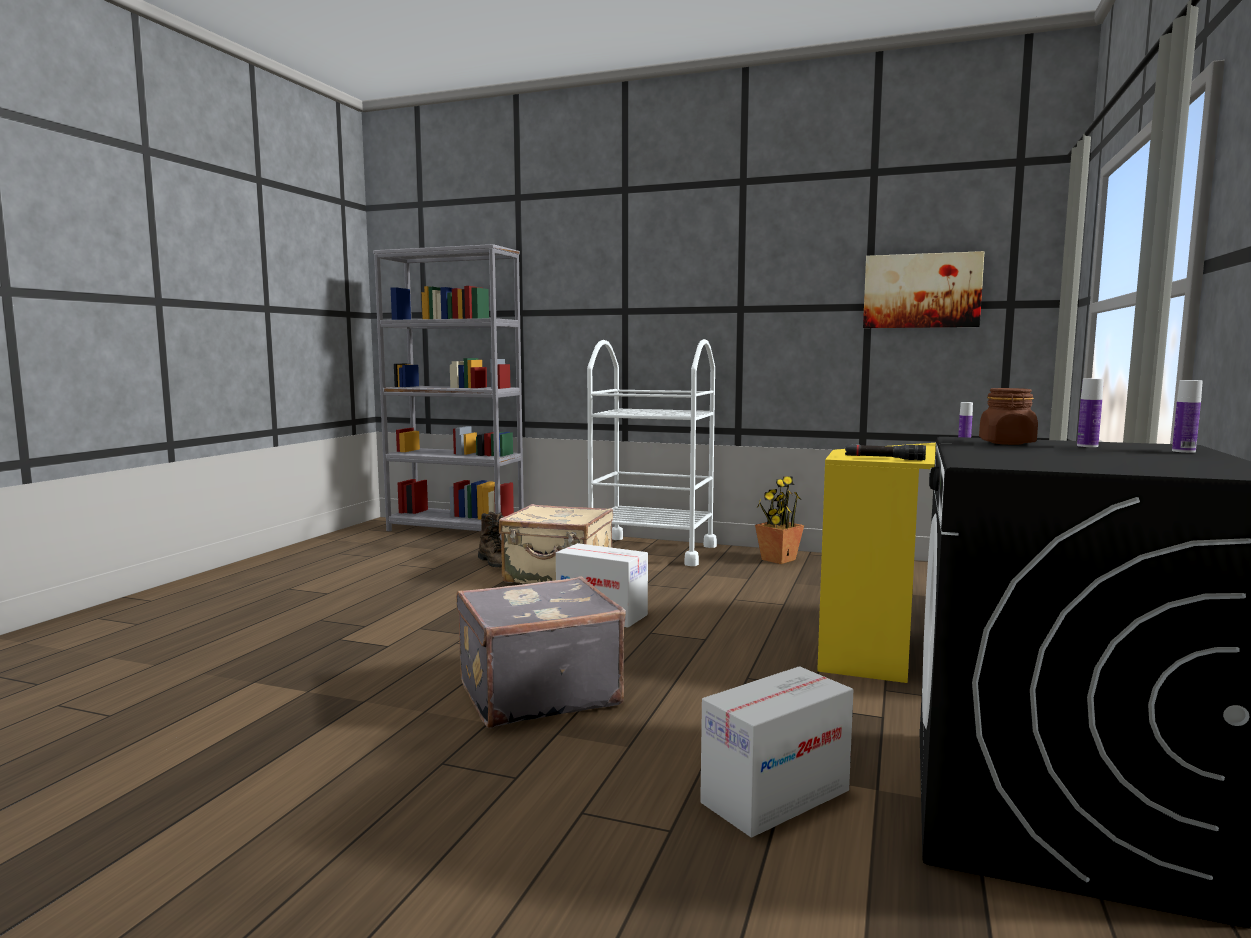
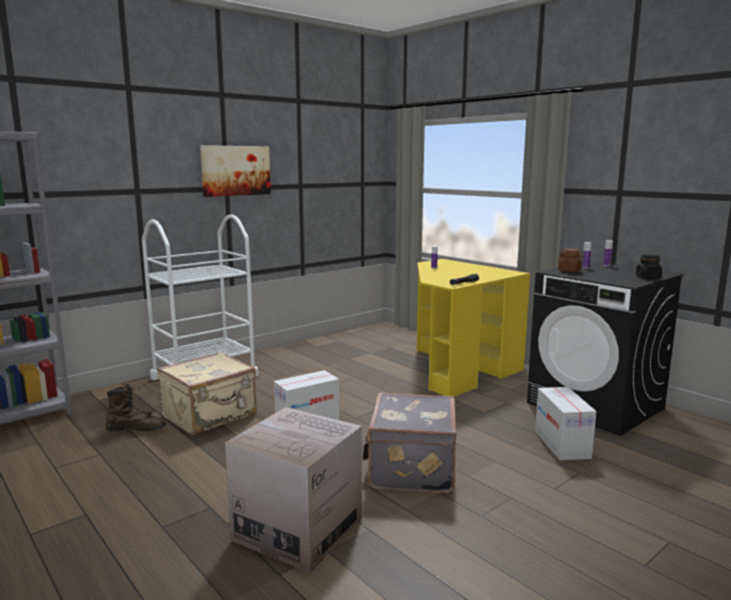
camera: 60 degrees left, 5 degrees up
(344, 669) = (298, 529): none -> cardboard box
(778, 559) = (282, 355): potted plant -> none
(921, 291) = (326, 176): picture -> picture (235, 170)
(1120, 468) = (648, 277): none -> black jar

